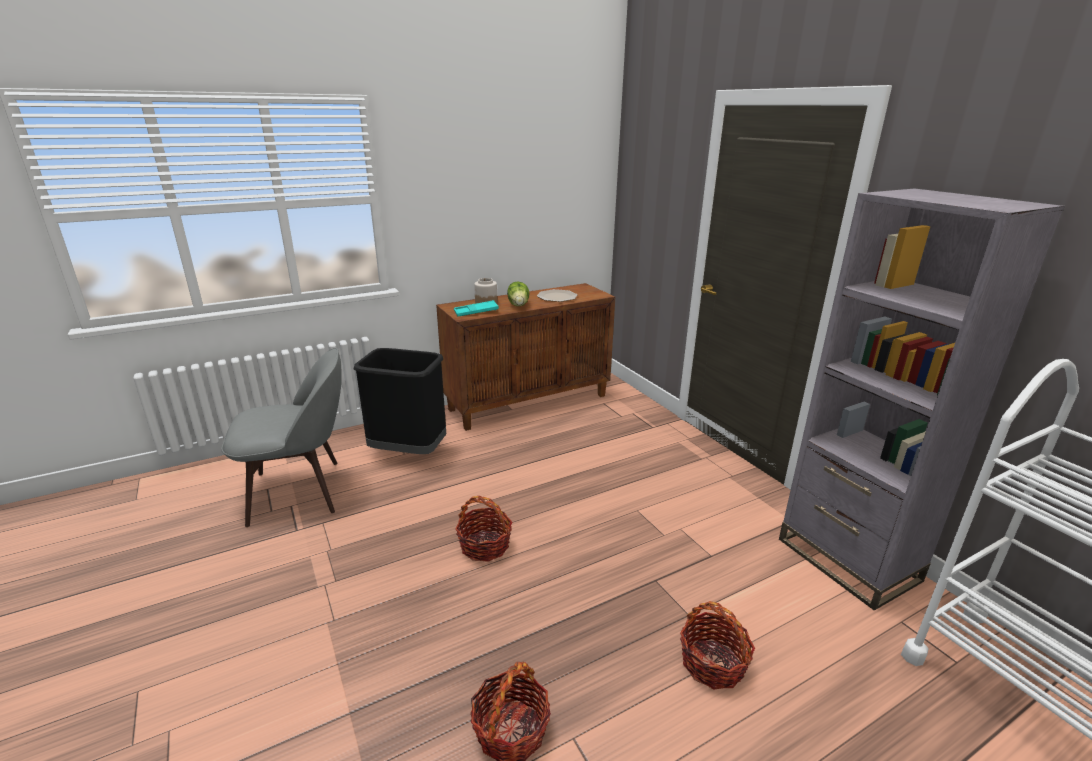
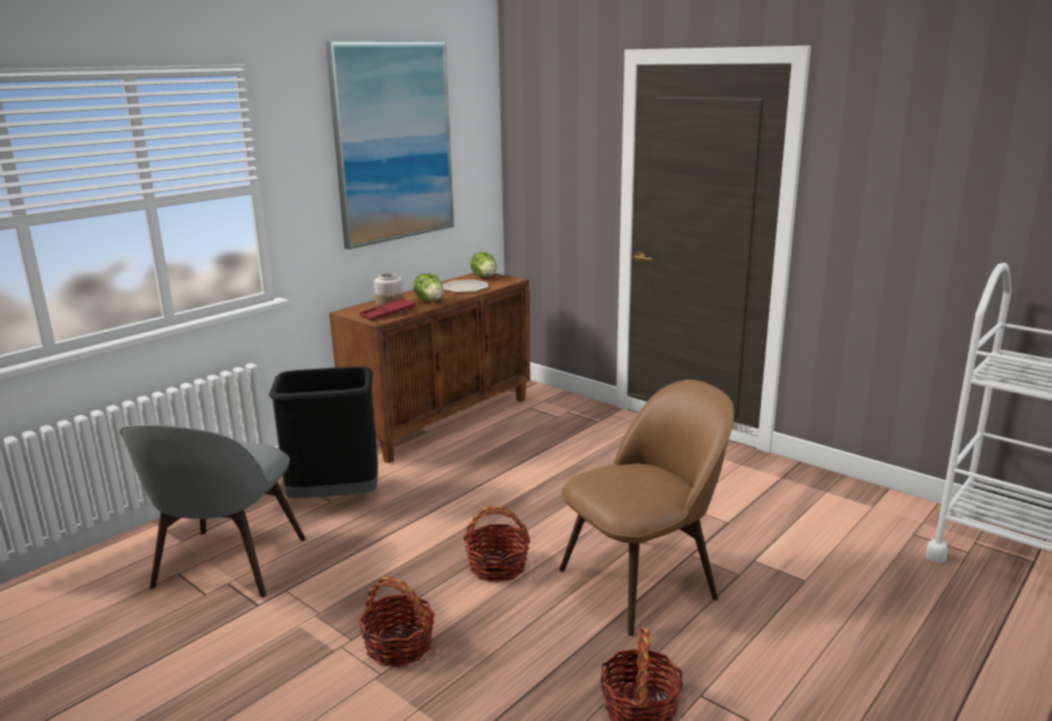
camera: 20 degrees left, 5 degrees down
(301, 491) = (227, 566): grey chair -> grey chair turned 135 degrees clockwise
(476, 312) = (388, 314): turquoise tray -> red tray
(507, 169) = (393, 143): none -> picture
(582, 289) = (485, 277): none -> lettuce
(595, 595) = (642, 581): none -> brown chair
(713, 663) = (783, 605): basket -> basket (399, 646)
(847, 559) = (846, 498): grey bookcase -> none

